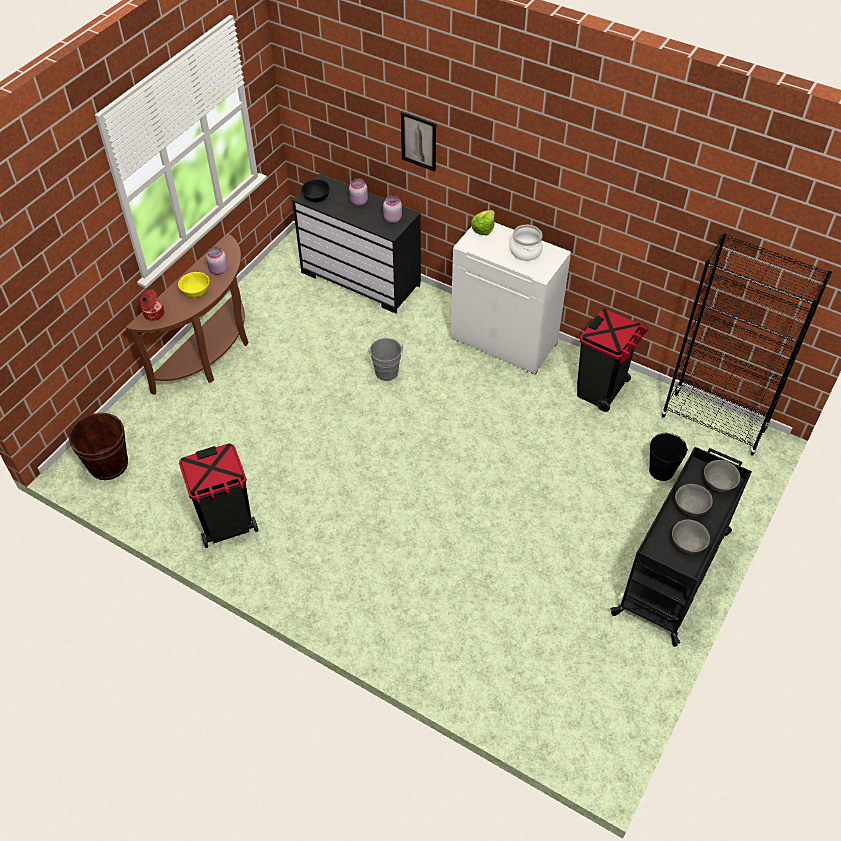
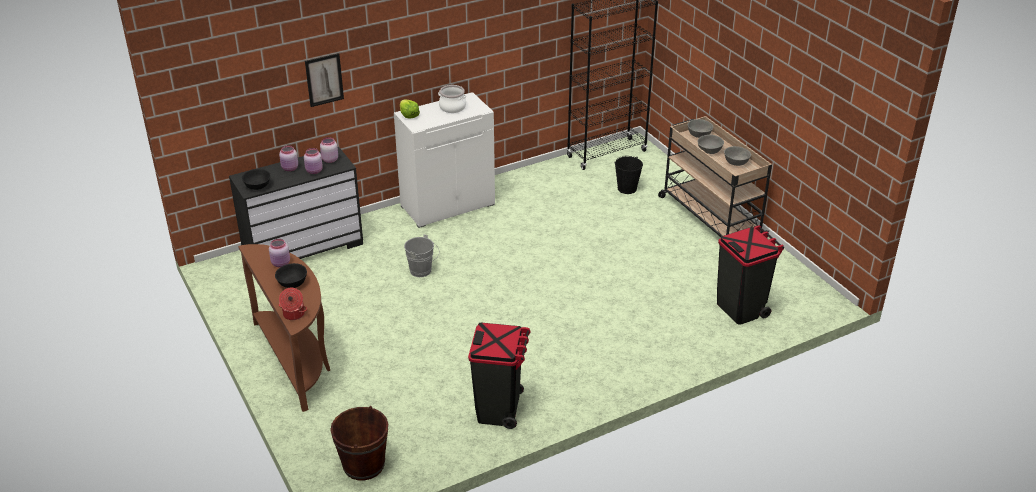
camera: 60 degrees left, 15 degrees down
(195, 291) = (292, 283): yellow bowl -> black bowl
(366, 219) = (314, 171): none -> pink jar
(601, 390) = (536, 184): black trash can -> black trash can (740, 308)
(673, 571) = (709, 216): black cart -> beige cart

